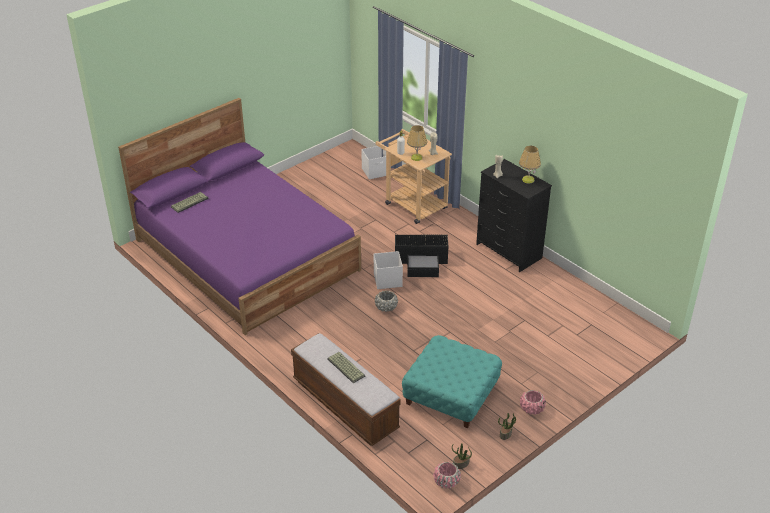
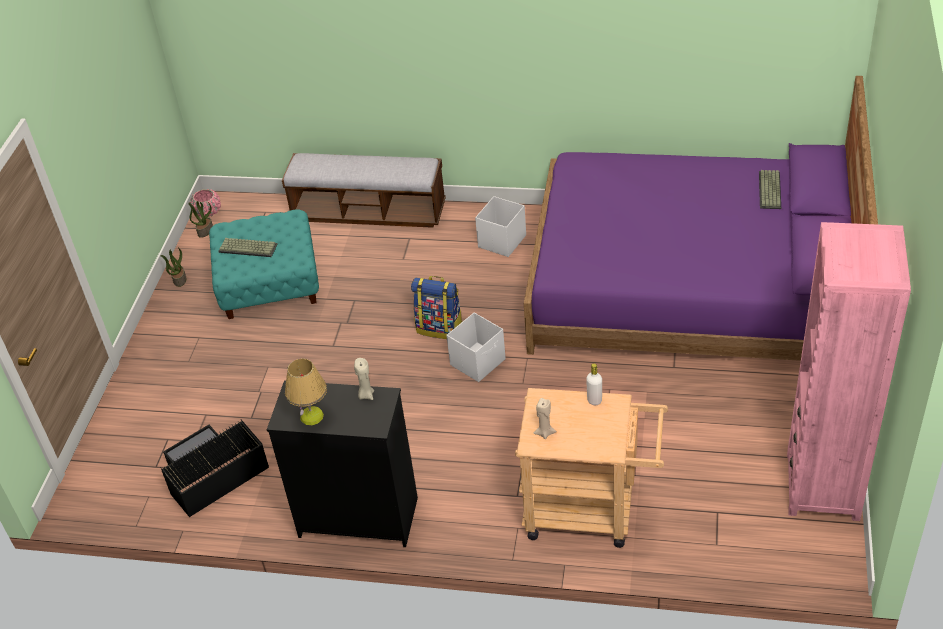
camera: 145 degrees right, 5 degrees up
(318, 166) = (823, 485): none -> pink bookcase
(345, 367) = (363, 168): keyboard -> keyboard (249, 247)
(376, 172) = (725, 539): white storage box -> white storage box (501, 242)
(386, 307) = (440, 328): grey planter -> backpack
(416, 157) = (559, 406): table lamp -> none
(422, 261) = (465, 418): black storage box -> black storage box (212, 475)
(532, 408) = (167, 318): pink planter -> none

